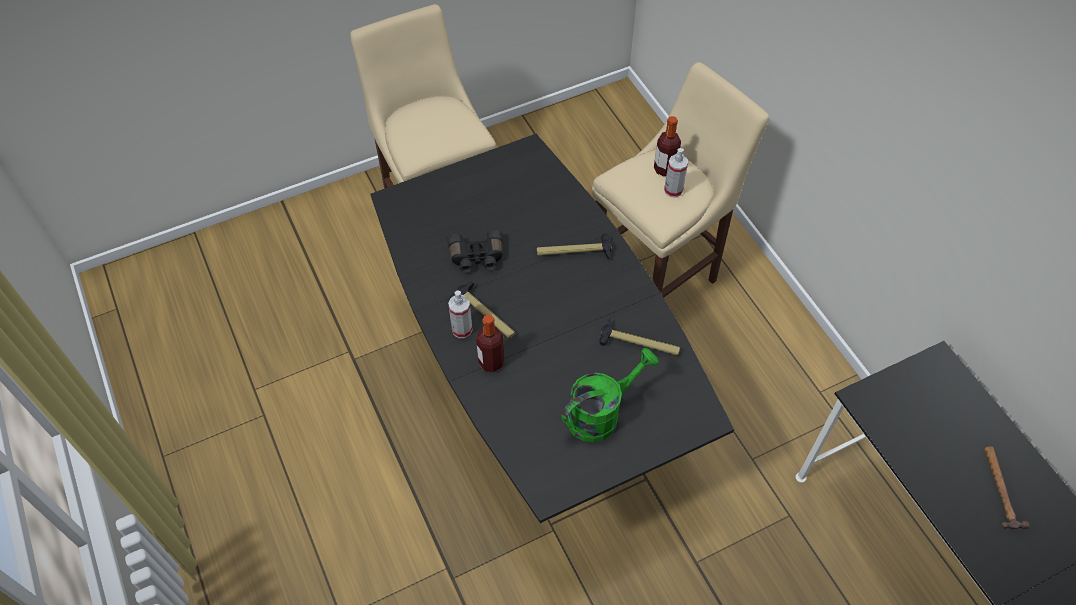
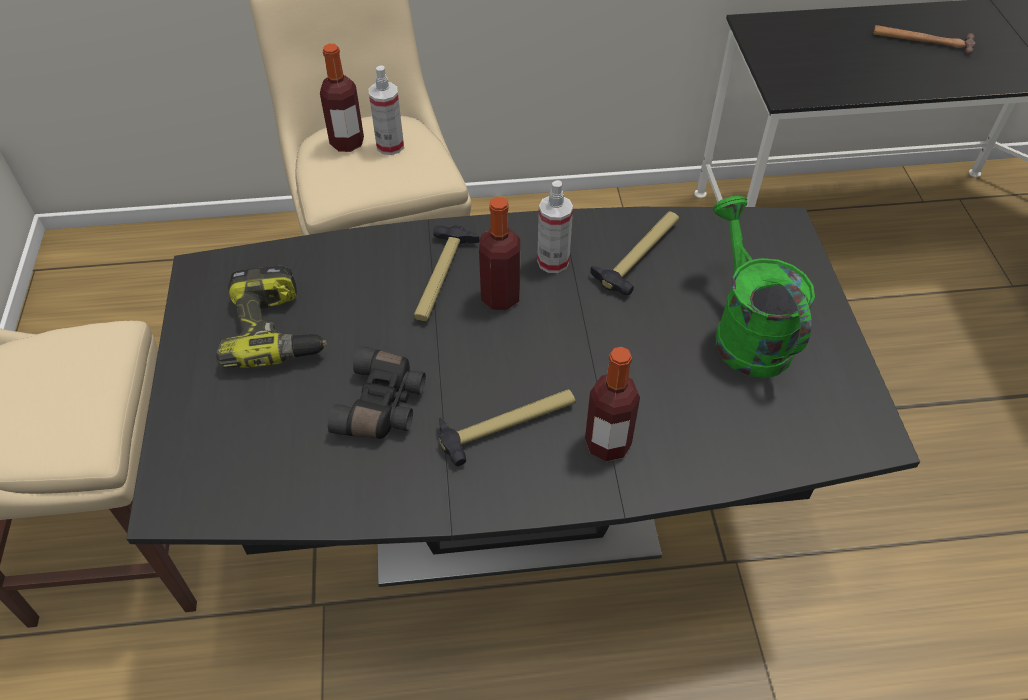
camera: 70 degrees left, 5 degrees down
(462, 329) = (524, 468): spray bottle -> spray bottle (553, 261)
(505, 196) = (276, 331): none -> power drill
(572, 284) = (500, 297): none -> bottle

